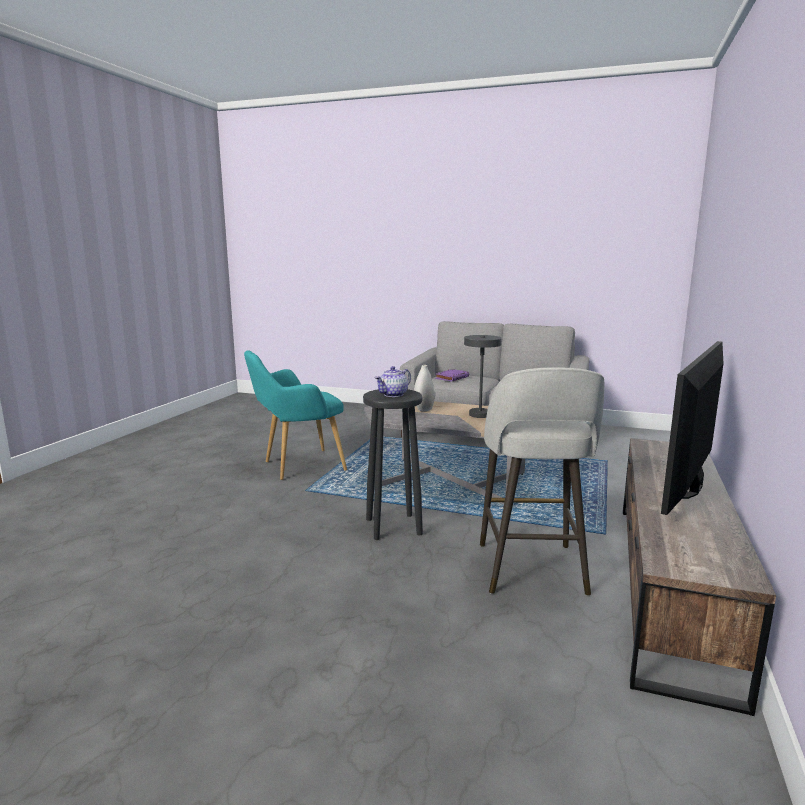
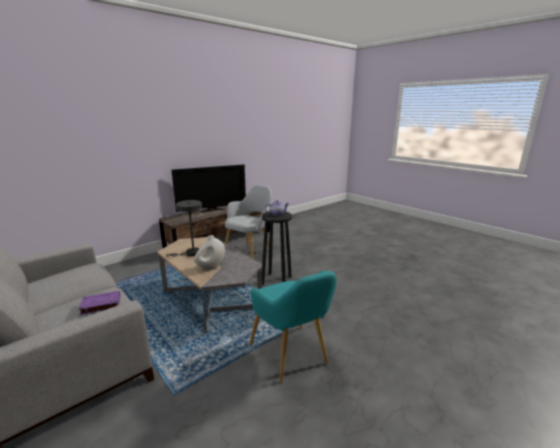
camera: 150 degrees left, 5 degrees up
(298, 466) = (292, 356): turquoise armchair -> turquoise armchair turned 60 degrees clockwise
(531, 570) = (250, 252): grey stool -> grey armchair

